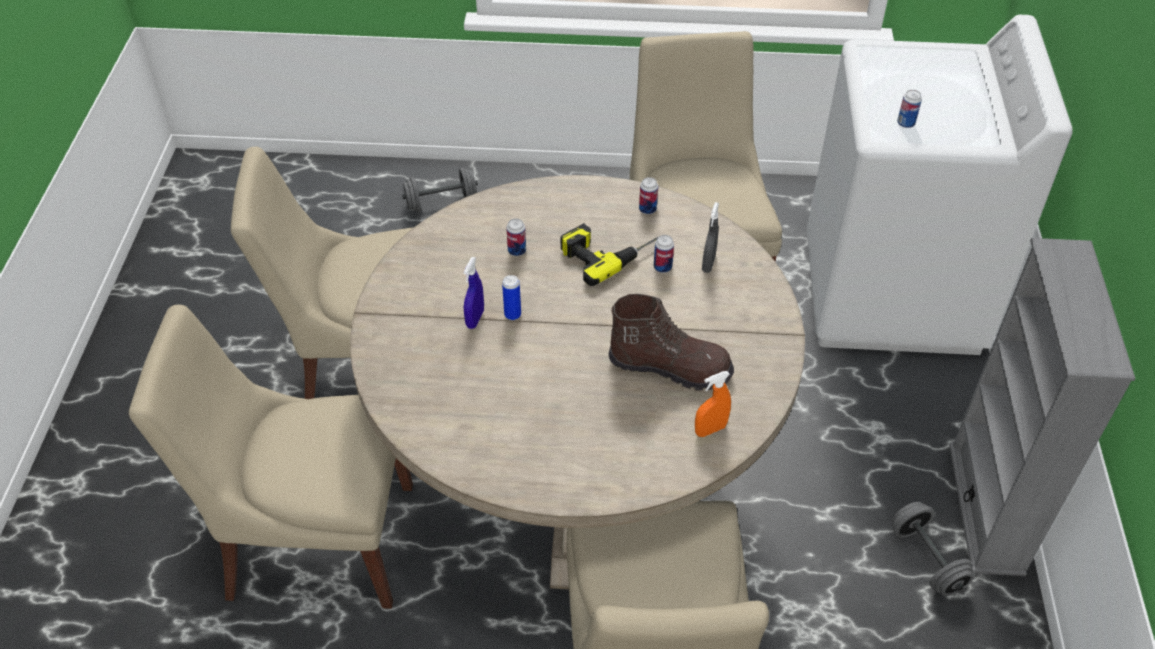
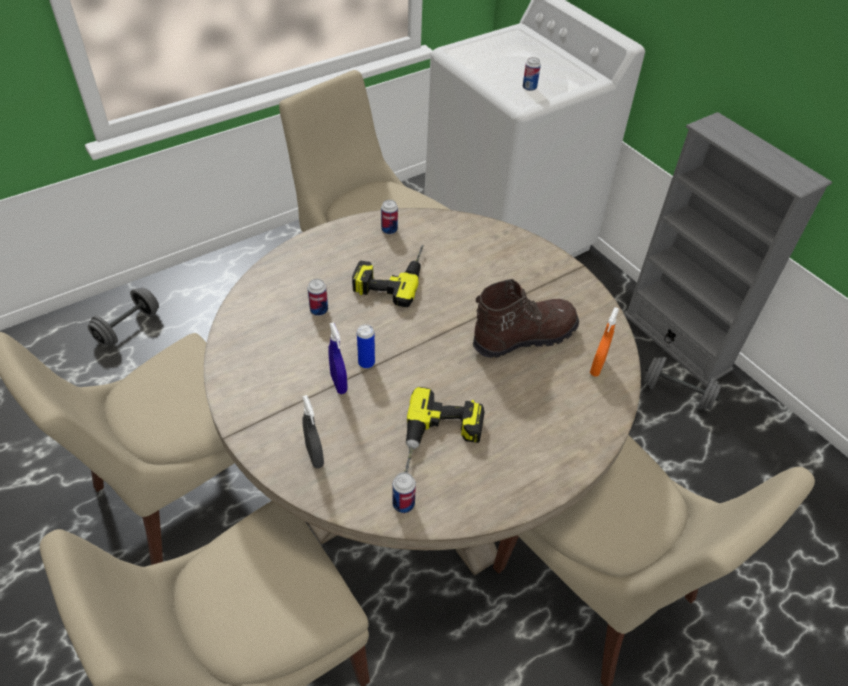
camera: 40 degrees left, 0 degrees up
(509, 409) = (441, 441): none -> power drill
(662, 267) = (443, 267): can -> can (403, 504)
(708, 264) = (472, 248): grey spray bottle -> grey spray bottle (314, 456)

